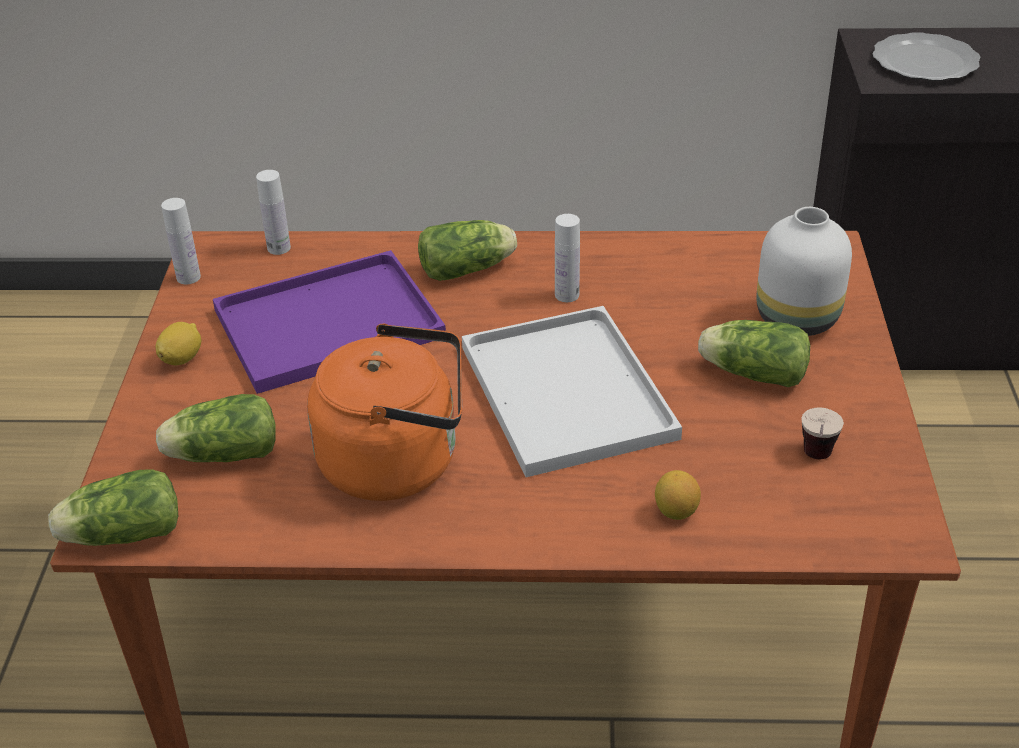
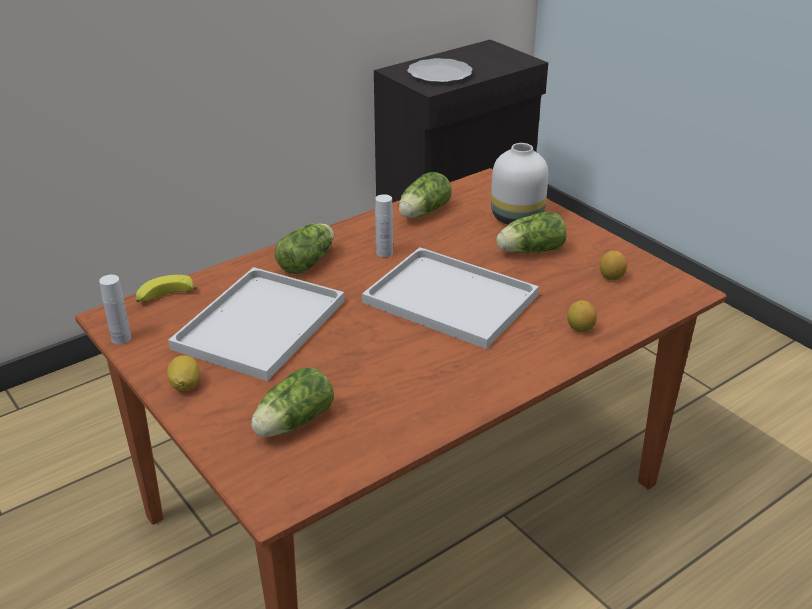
camera: 40 degrees left, 5 degrees down
(120, 535) = (288, 499): lettuce -> lettuce (422, 213)
(279, 248) = (164, 297): white bottle -> banana
(325, 326) = (260, 326): purple tray -> white tray
(398, 462) = (406, 375): orange kettle -> none
(816, 462) = (611, 277): cup -> lemon

